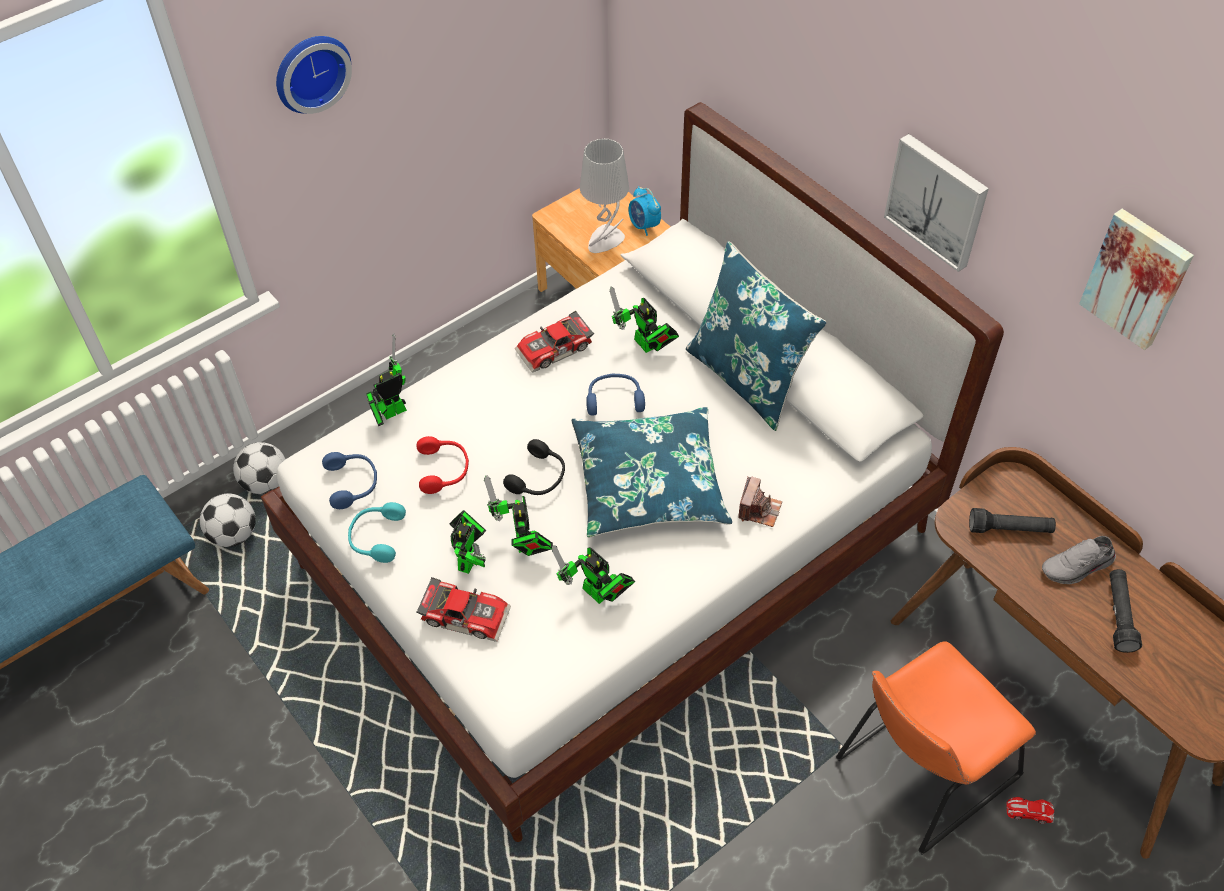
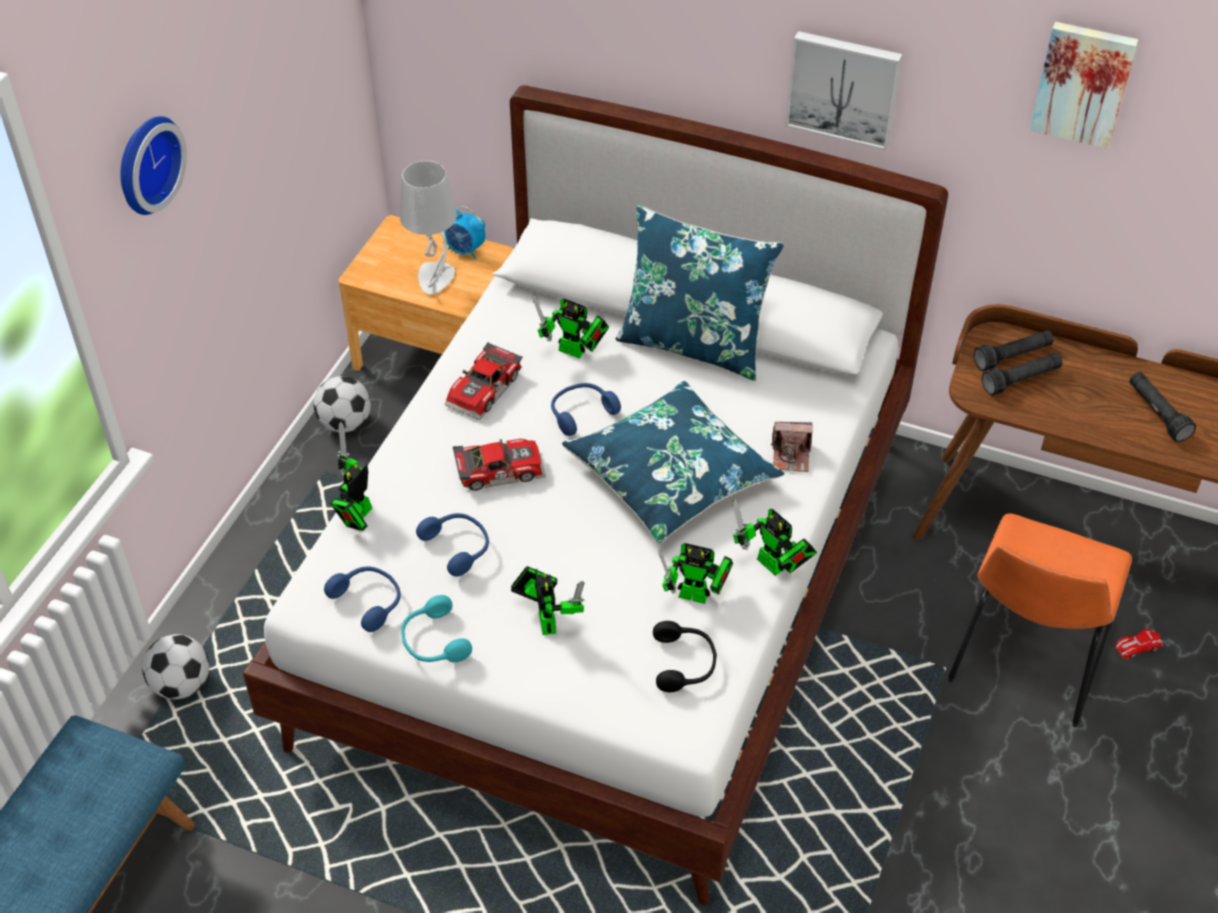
camera: 30 degrees left, 5 degrees down
(234, 534) = (182, 753): football -> football (345, 423)
(444, 470) = (458, 547): red headphones -> blue headphones
(466, 613) = (581, 670): toy car -> toy car (499, 468)
(523, 545) = (591, 583): toy robot -> toy robot (774, 567)
(539, 478) = (560, 515): black headphones -> black headphones (685, 663)
(759, 510) = (791, 456): camera -> camera turned 105 degrees clockwise
(1017, 504) = (1012, 357): none -> black flashlight
(1077, 567) = (1097, 388): grey shoe -> none

